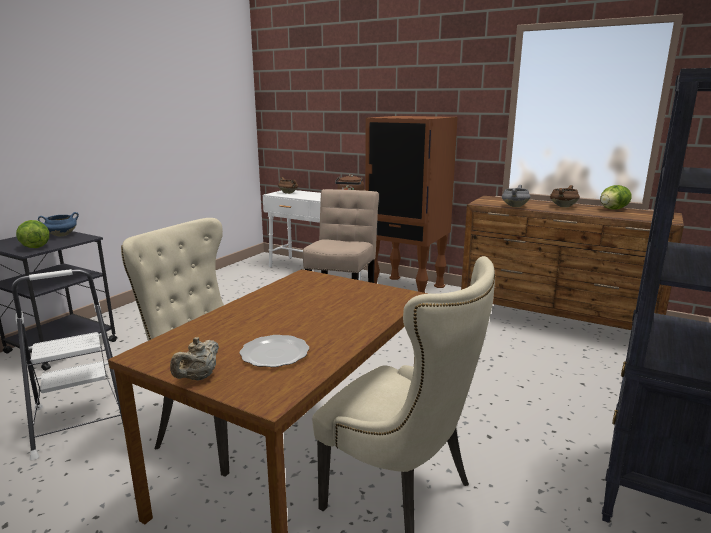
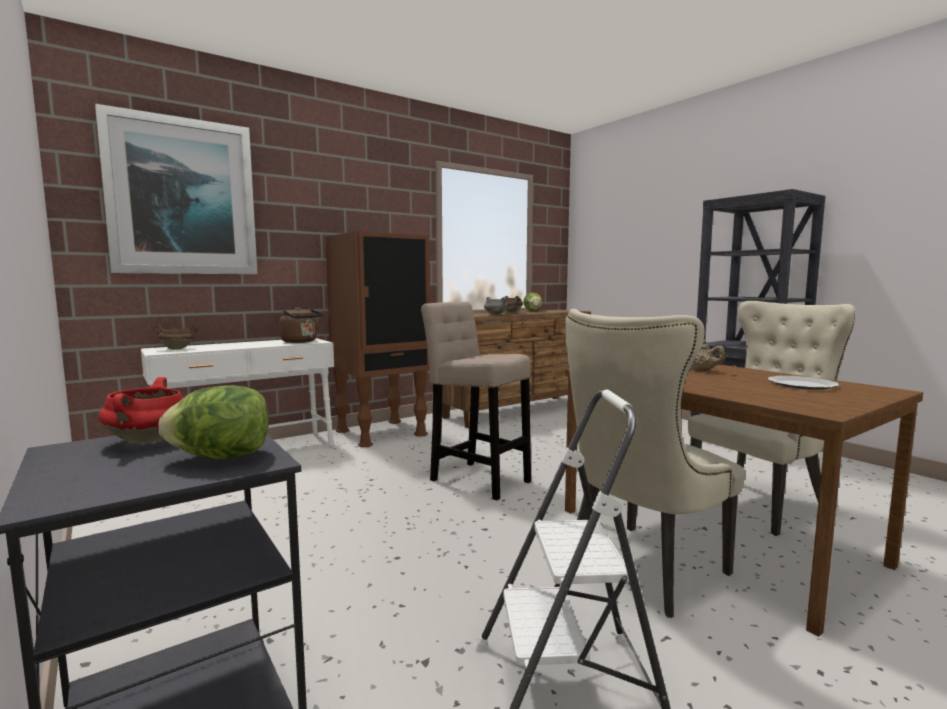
camera: 65 degrees left, 10 degrees down
(61, 235) = (148, 441): blue cooking pot -> red cooking pot
(198, 377) = (866, 400): beige teapot -> beige teapot (702, 370)
(309, 92) = (182, 198): none -> picture

